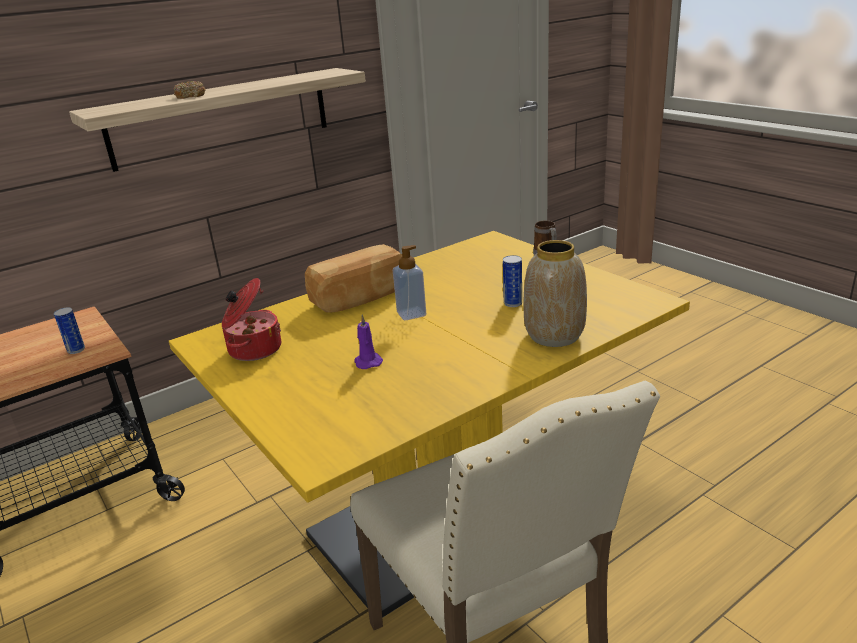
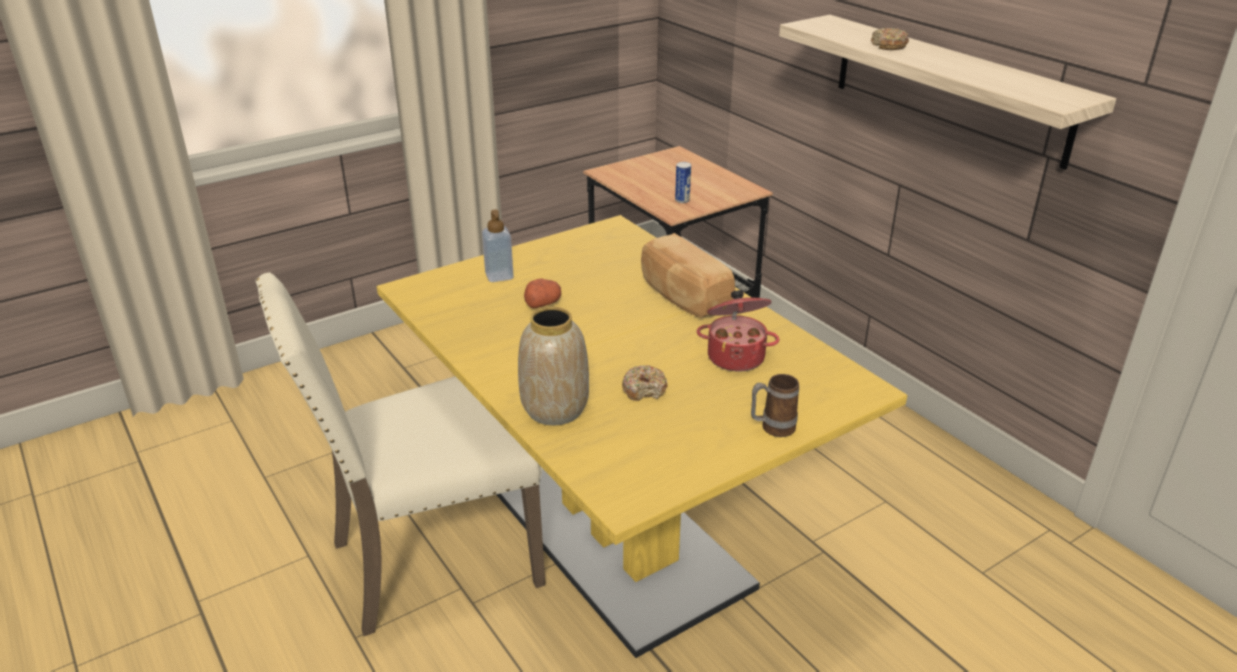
camera: 90 degrees right, 5 degrees up
(253, 349) = (588, 251): cooking pot -> cooking pot (736, 356)
(367, 362) = (543, 303): purple candle -> potato
(411, 314) = (636, 325): soap dispenser -> soap dispenser (499, 276)
(513, 303) = (644, 389): can -> donut

